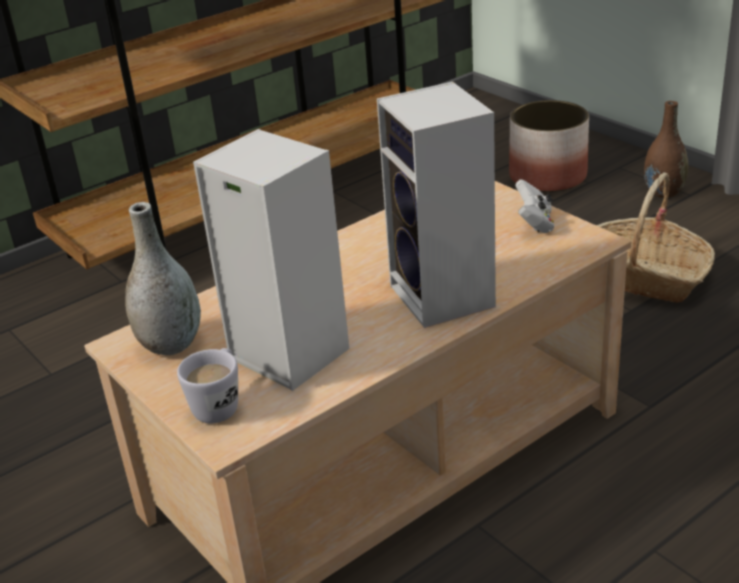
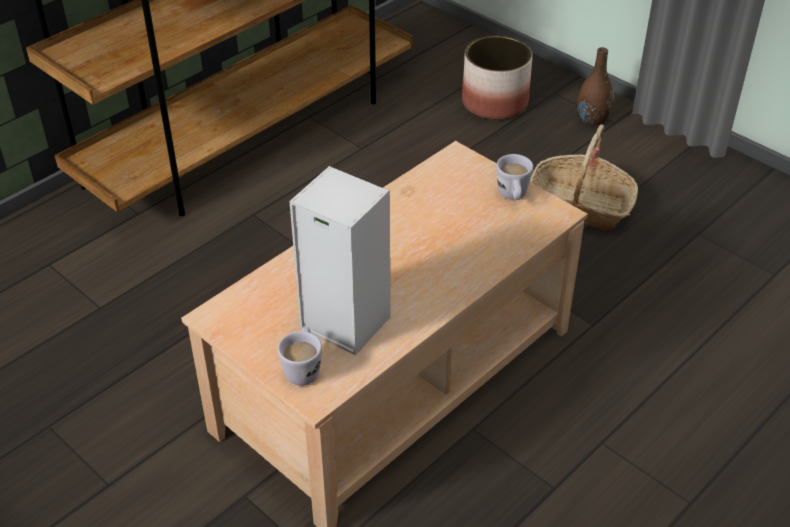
camera: 10 degrees left, 10 degrees up
(171, 345) = (251, 316): grey vase -> none
(445, 297) = (454, 269): speaker -> none
(534, 223) = (513, 197): white game controller -> white mug

